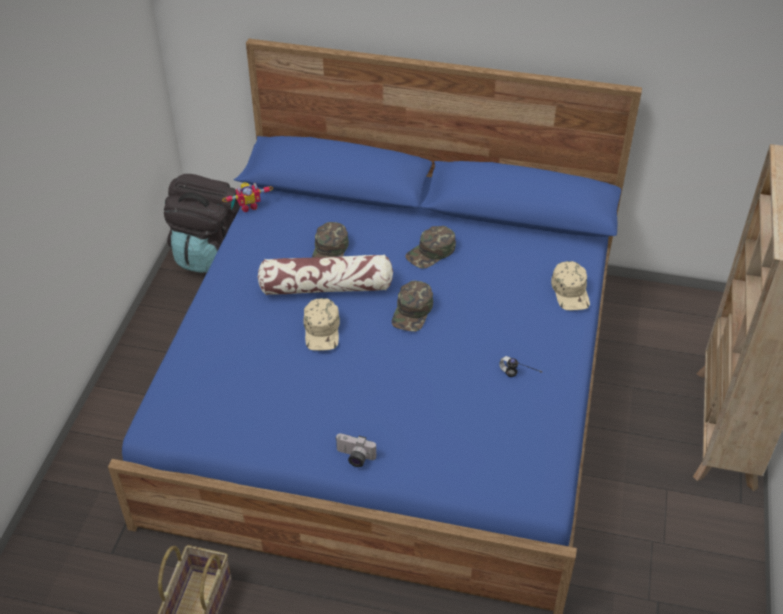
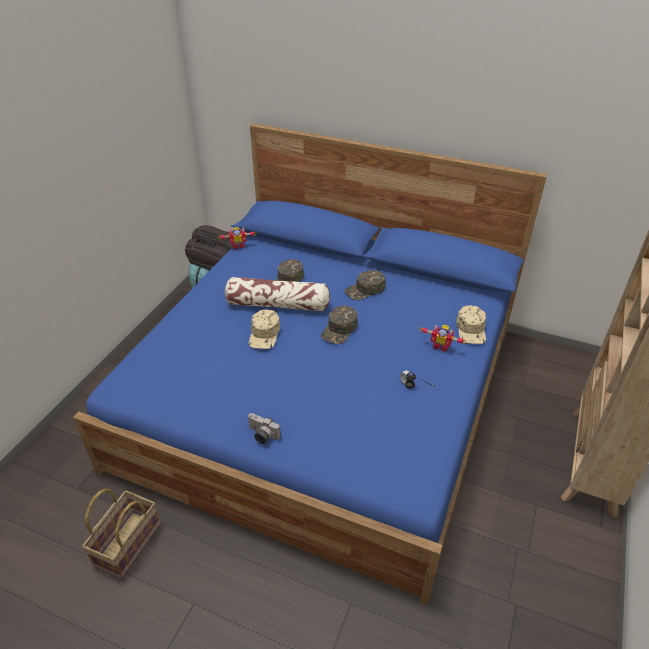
camera: 10 degrees right, 5 degrees down
(538, 318) = (441, 346): none -> toy robot

